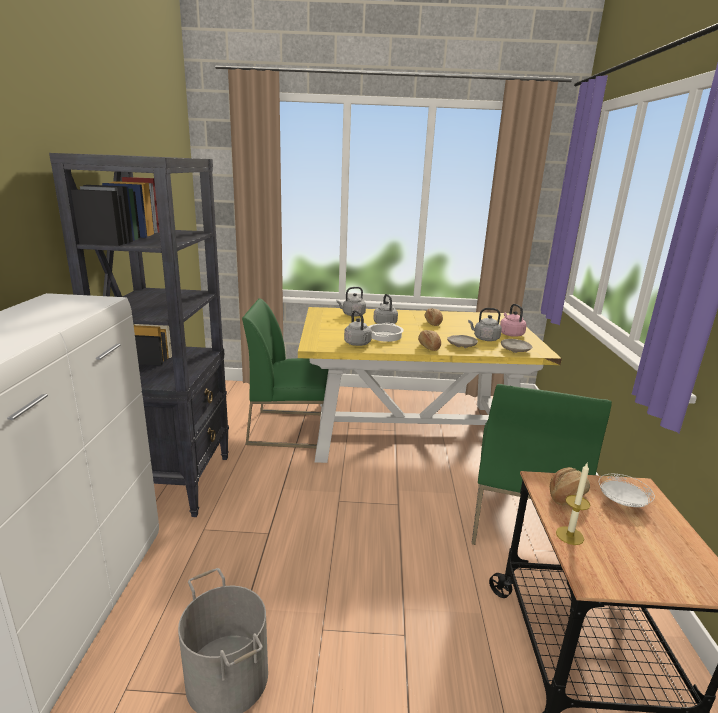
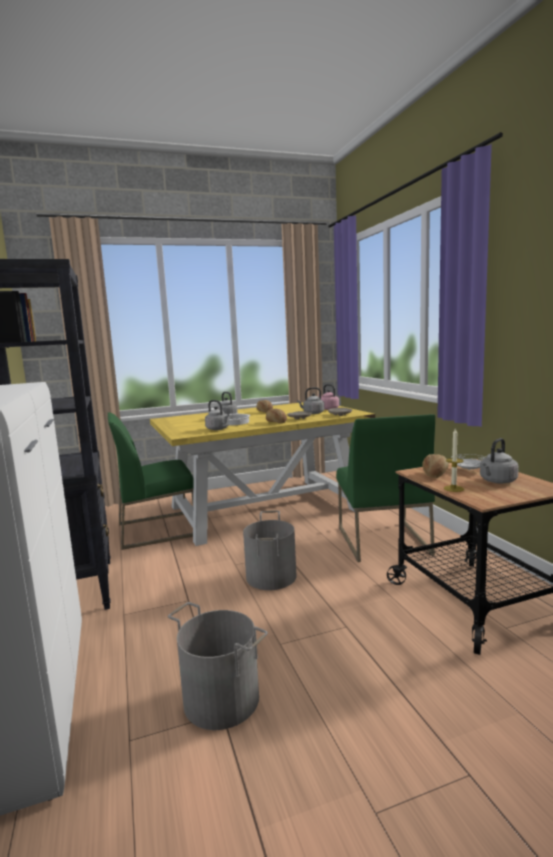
camera: 20 degrees left, 10 degrees down
(352, 315) = (194, 417): grey kettle -> grey kettle (497, 481)
(366, 531) = (272, 576): none -> grey bucket

